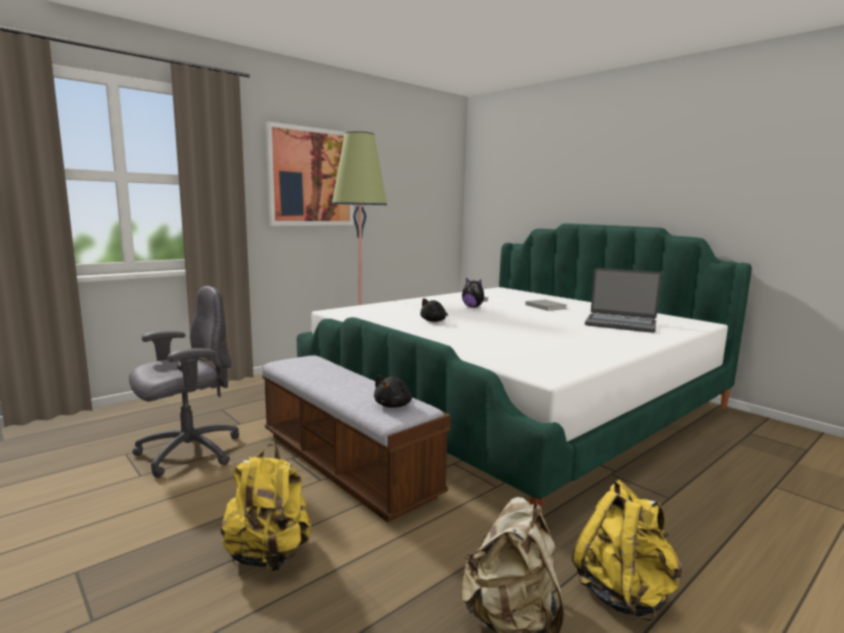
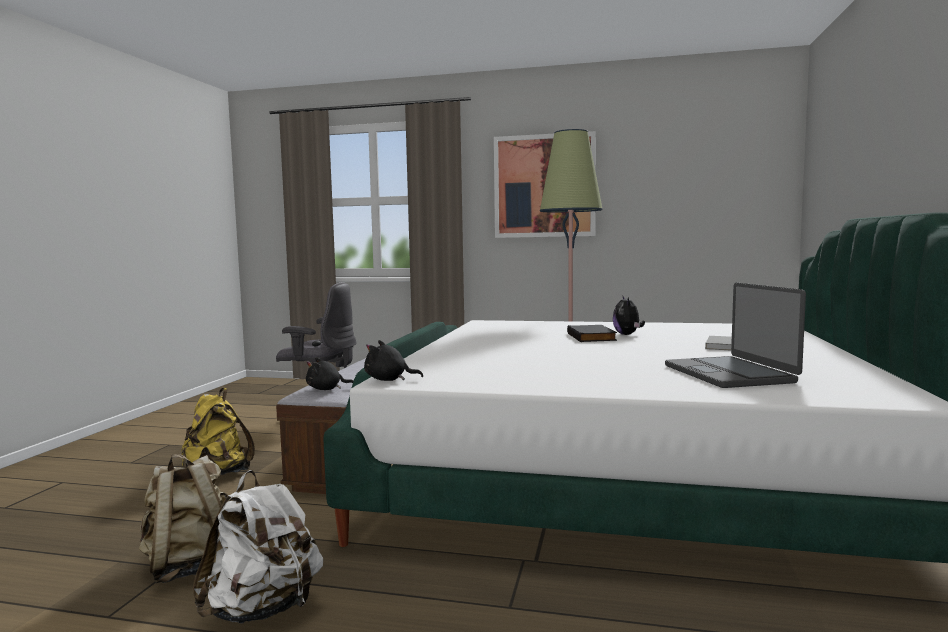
camera: 55 degrees right, 5 degrees down
(434, 321) = (522, 338): black plush toy -> black plush toy (389, 380)
(466, 312) = (592, 337): none -> black book
(623, 593) = (263, 609): yellow backpack -> white backpack

